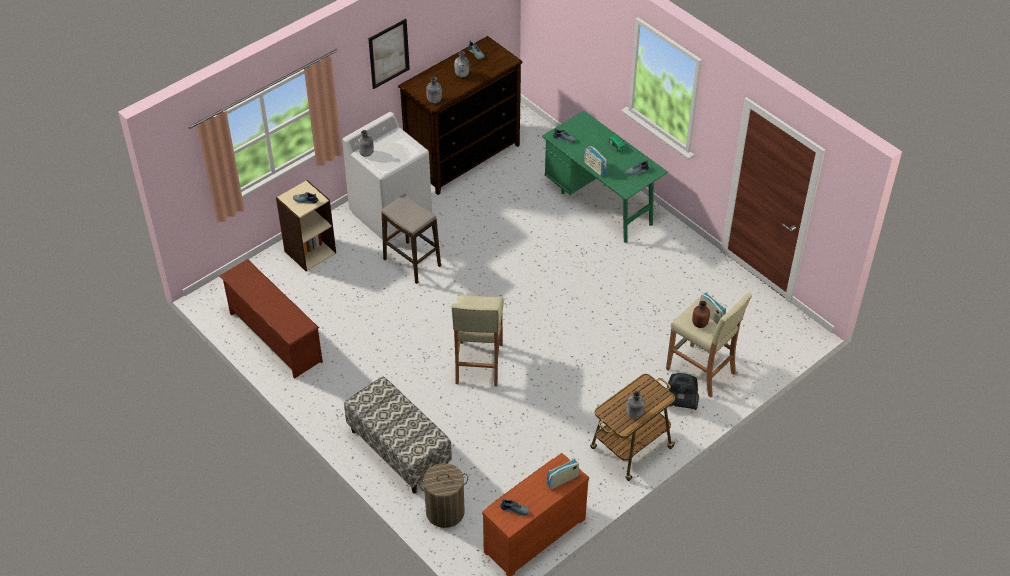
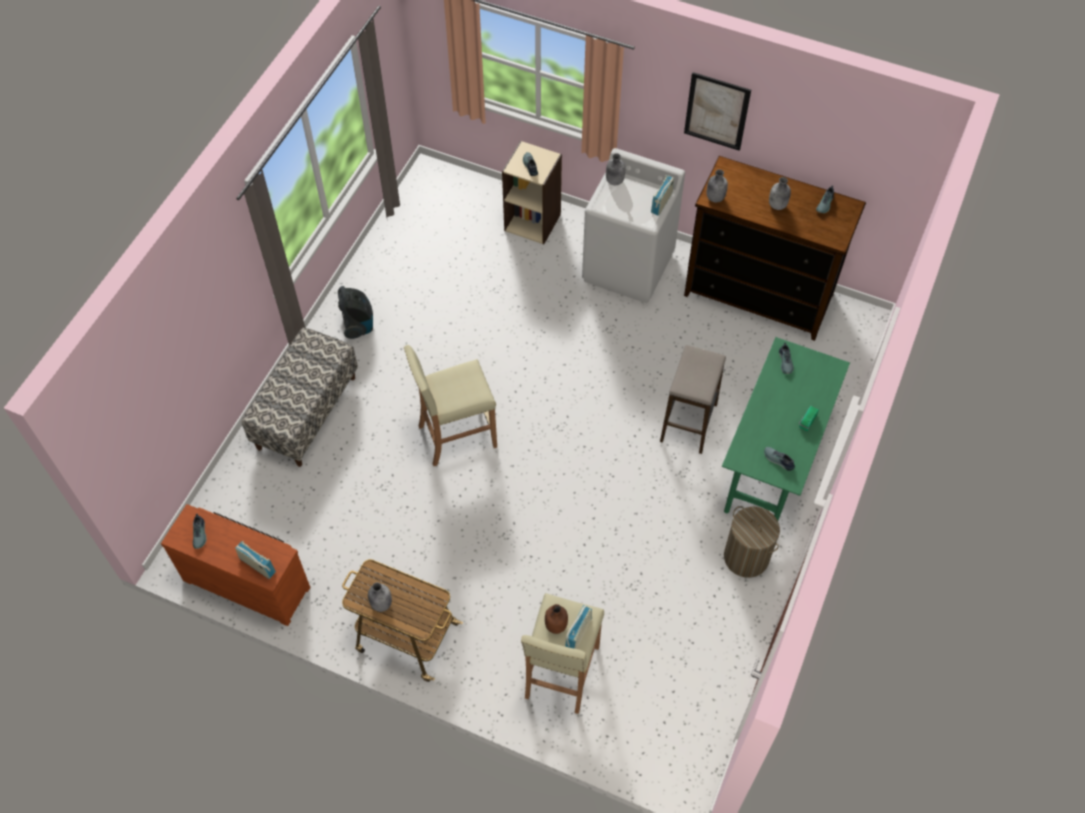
camera: 65 degrees right, 10 degrees up
(274, 337) = (402, 244): brown shoe rack -> none
(412, 263) = (568, 315): stool -> stool (688, 423)
(445, 511) = (245, 487): laundry basket -> laundry basket (746, 557)
(595, 168) = (755, 412): radio -> radio (661, 203)
(680, 402) = (501, 665): vacuum cleaner -> vacuum cleaner (358, 324)

